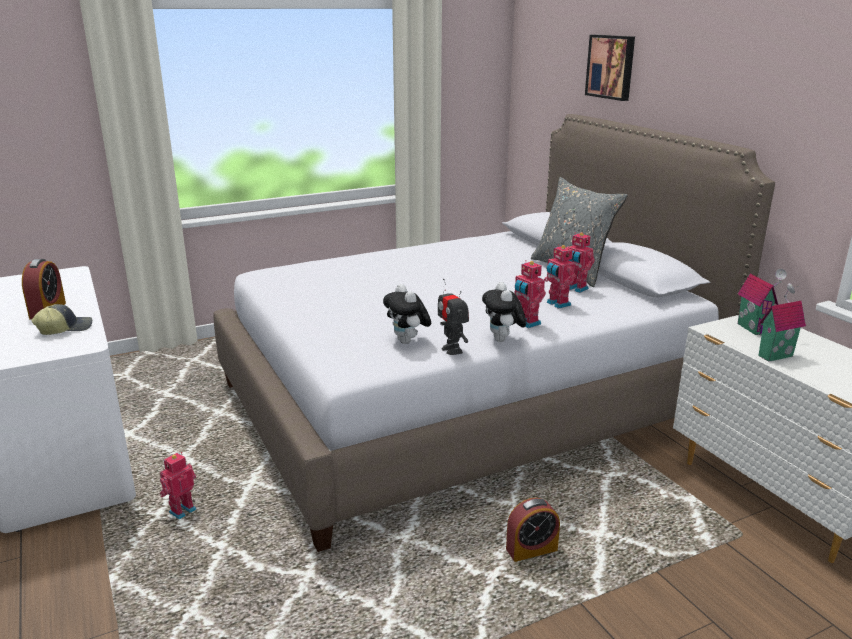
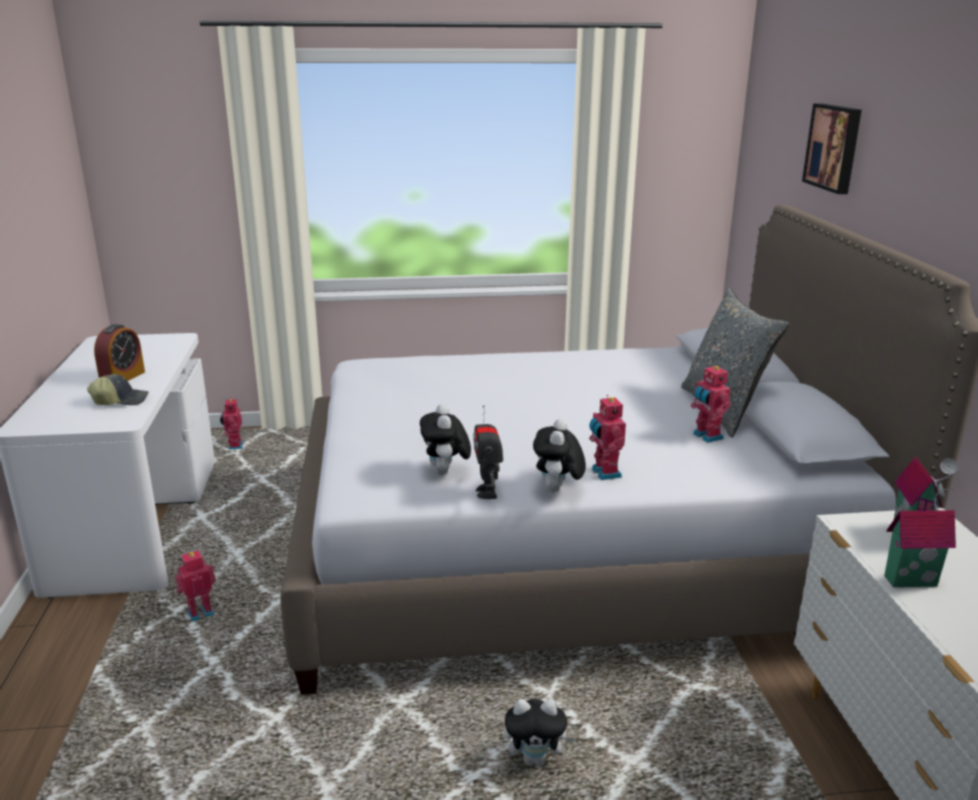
camera: 20 degrees right, 0 degrees up
(531, 551) = (536, 759): alarm clock -> plush toy
(557, 304) = (664, 454): toy robot -> toy robot (234, 447)

